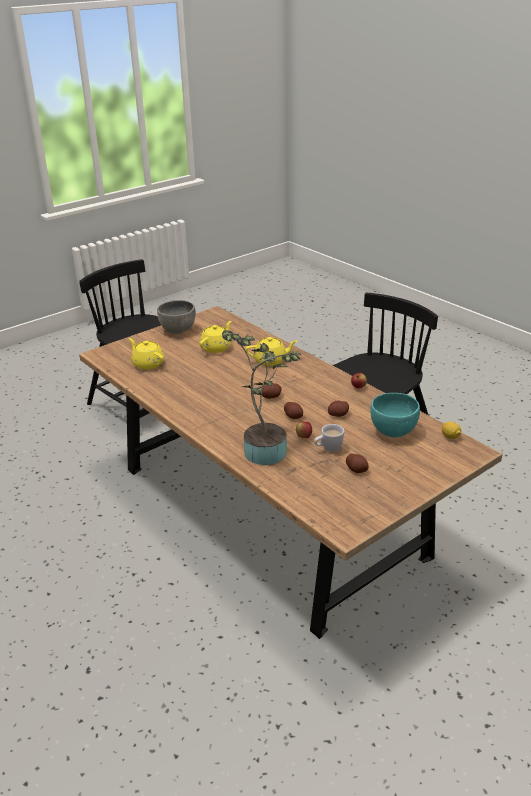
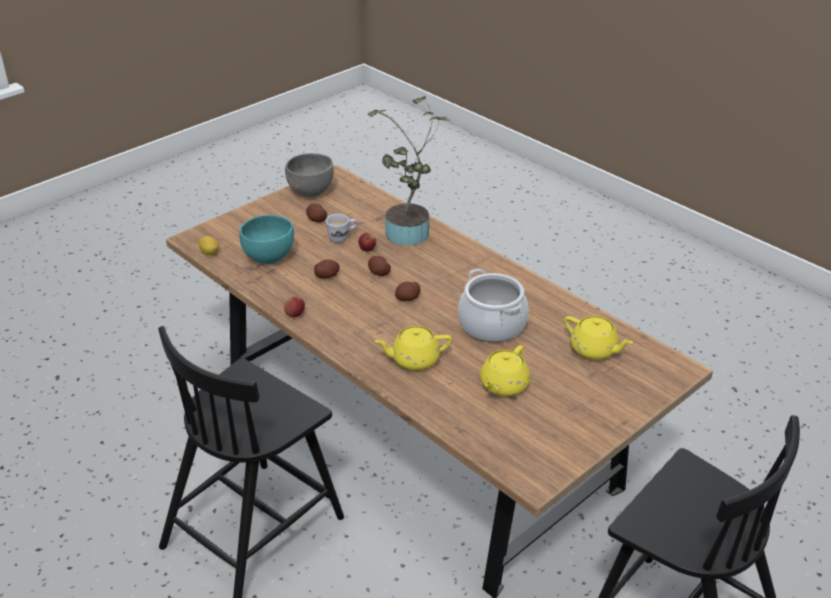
camera: 175 degrees right, 5 degrees up
(178, 330) = (583, 426): grey bowl -> grey bowl (311, 192)
(211, 378) = (492, 325): none -> cooking pot

